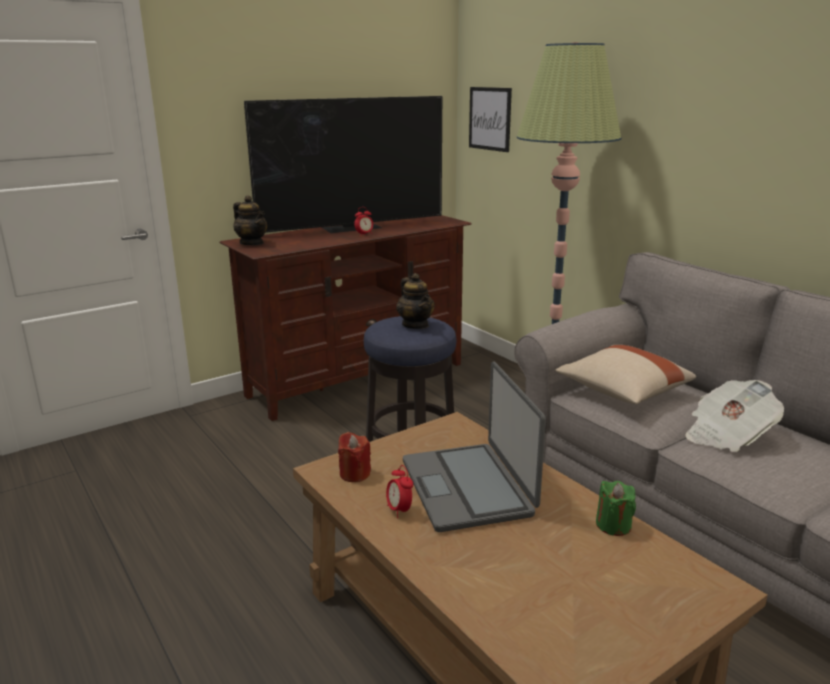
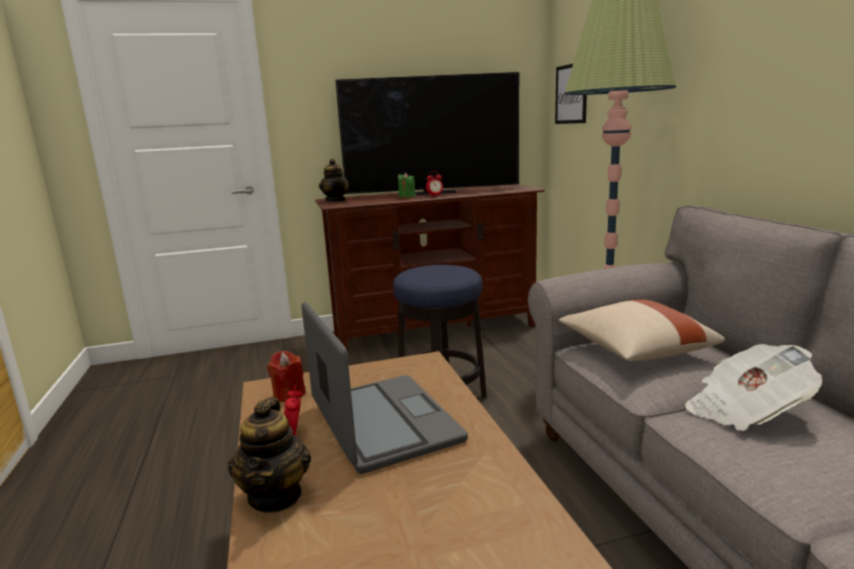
camera: 20 degrees right, 5 degrees down
(415, 325) = (443, 271): teapot -> teapot (276, 495)
(468, 487) = (383, 423): laptop -> laptop turned 150 degrees clockwise
(613, 525) = (510, 492): green candle -> green candle (407, 197)

